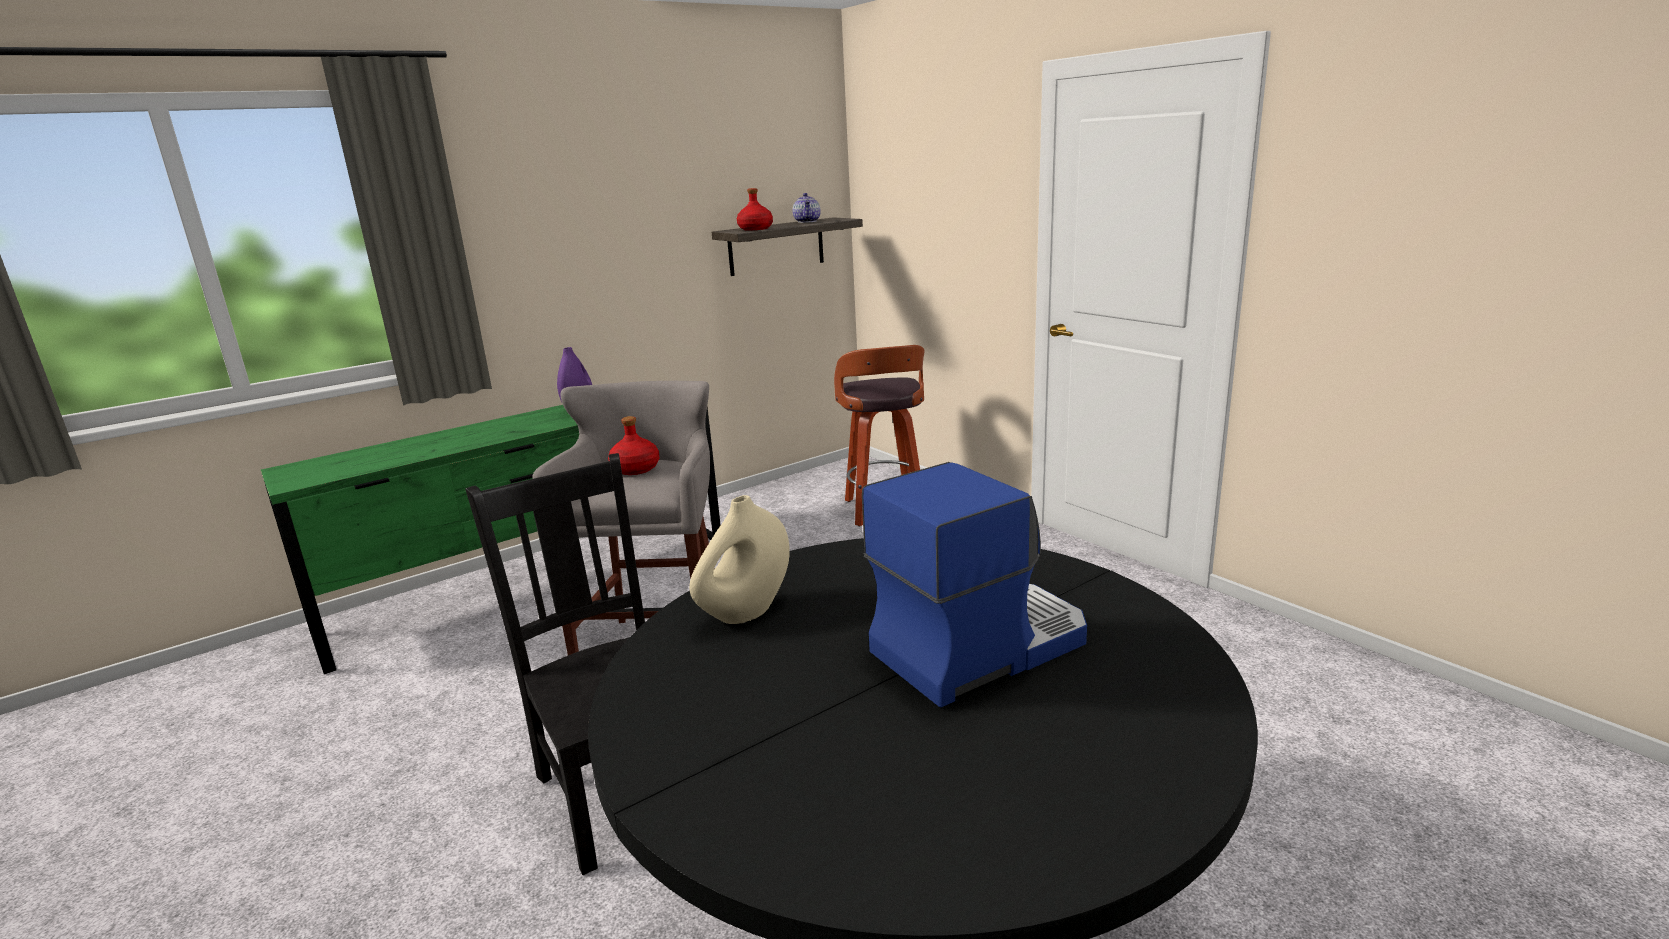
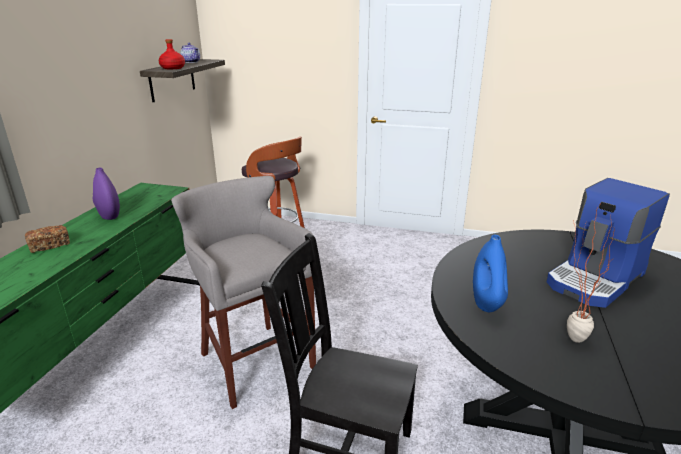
camera: 40 degrees left, 5 degrees up
(487, 428) = (49, 245): none -> bread
(636, 469) = (240, 245): red bottle -> none
(746, 613) = (487, 303): beige vase -> blue vase
(760, 688) = (568, 336): none -> potted plant
(978, 645) = (596, 279): coffee machine -> coffee machine turned 150 degrees counterclockwise

